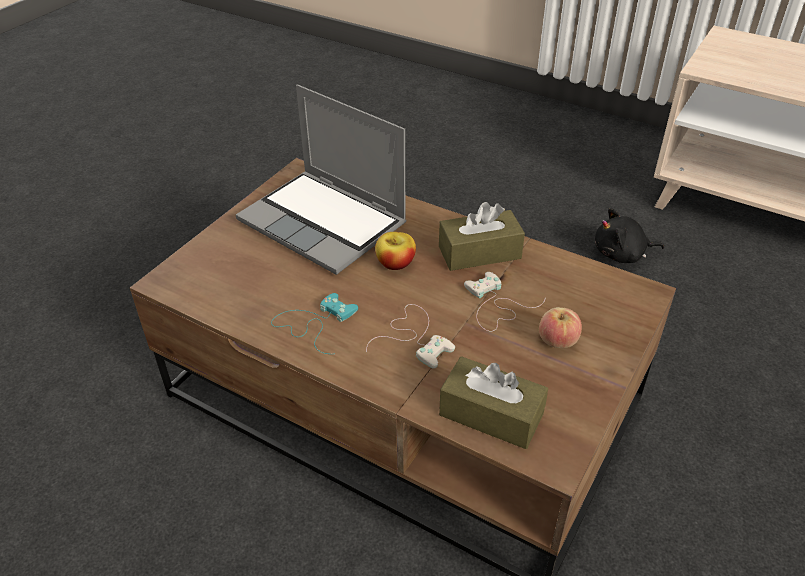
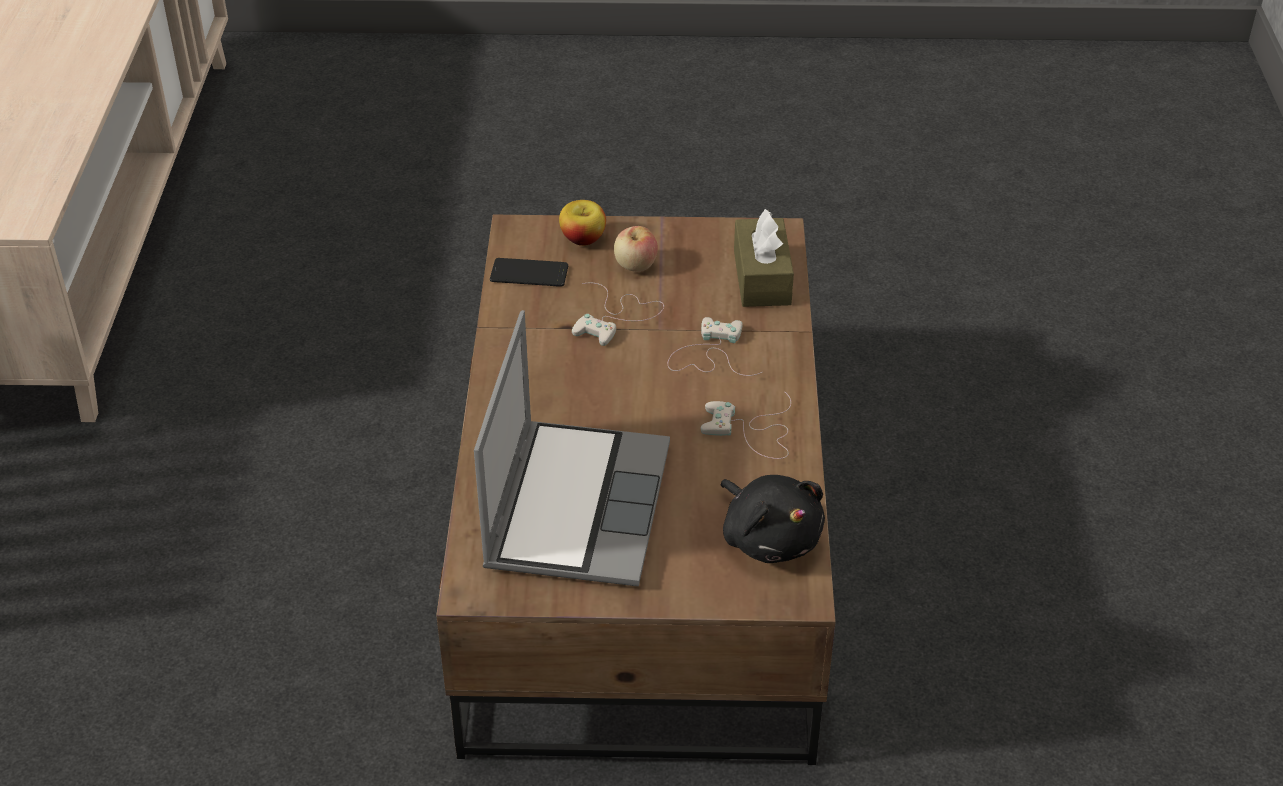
camera: 120 degrees left, 0 degrees up
(314, 323) = (752, 431): turquoise game controller -> white game controller
(395, 263) = (607, 411): apple -> apple (583, 239)
(479, 252) = (535, 355): brown tissue box -> none
(579, 280) = (529, 274): none -> phone
(622, 254) = (236, 427): black plush toy -> black plush toy (769, 537)

